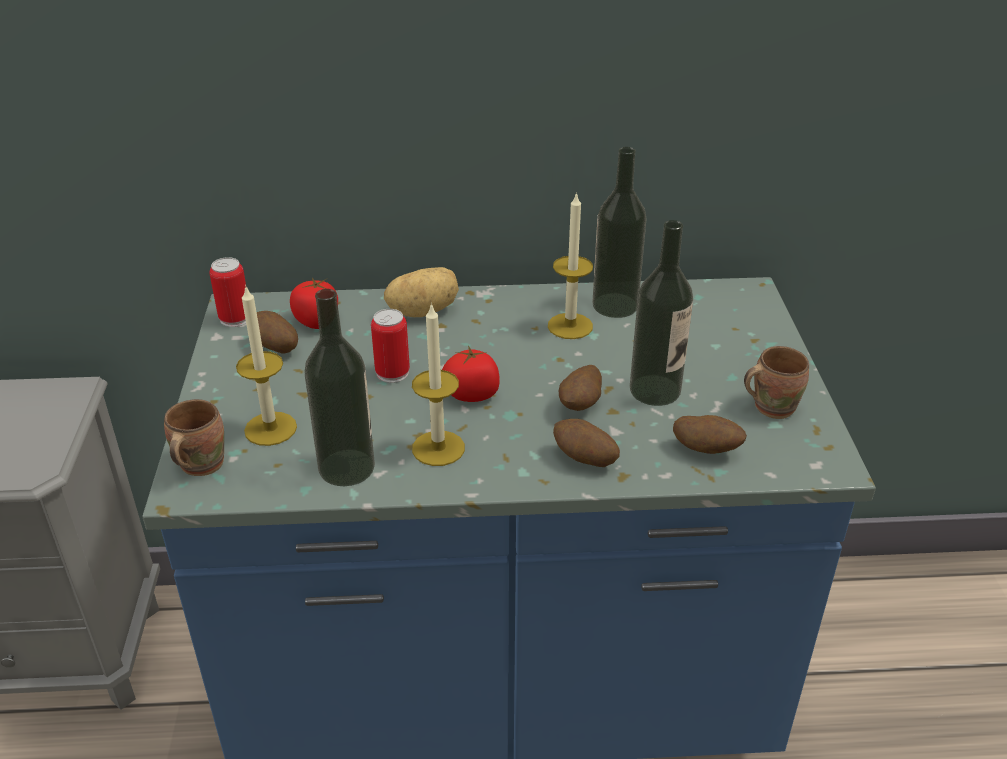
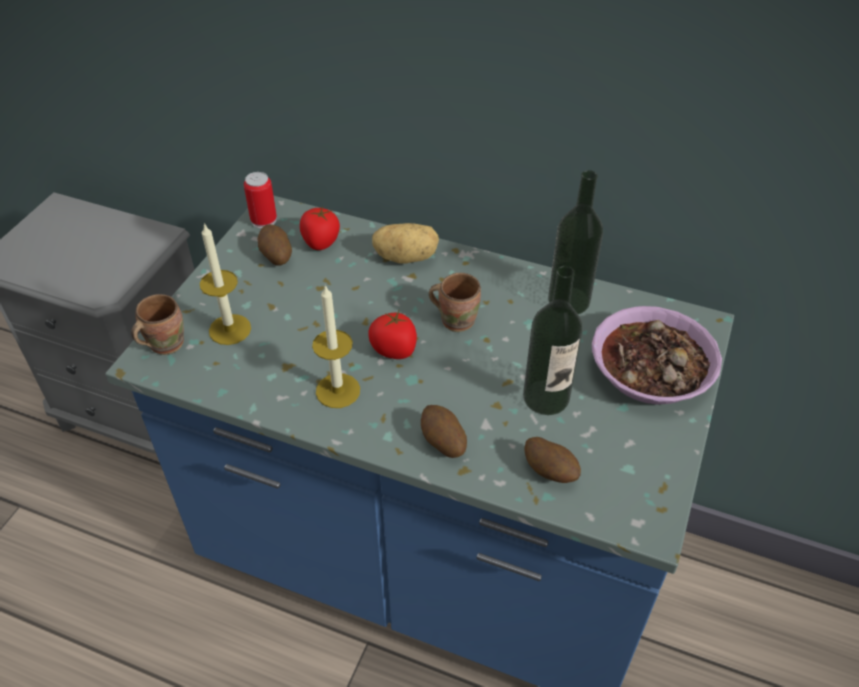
camera: 25 degrees right, 10 degrees up
(346, 467) = (261, 383): bottle -> none
(392, 373) = (347, 308): can -> none
(570, 326) = (516, 309): candle -> none
(580, 405) = (474, 390): potato -> none
(734, 340) = (651, 371): none -> bowl
(770, 406) = (638, 449): brown mug -> brown mug (456, 319)

